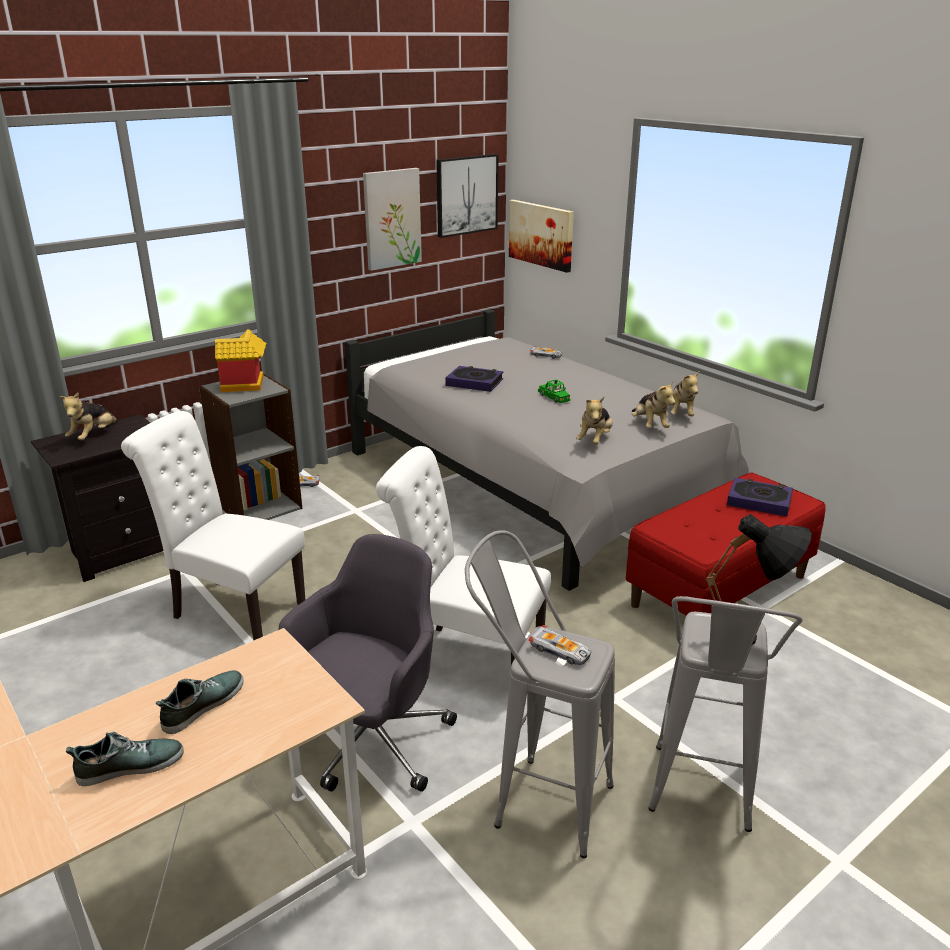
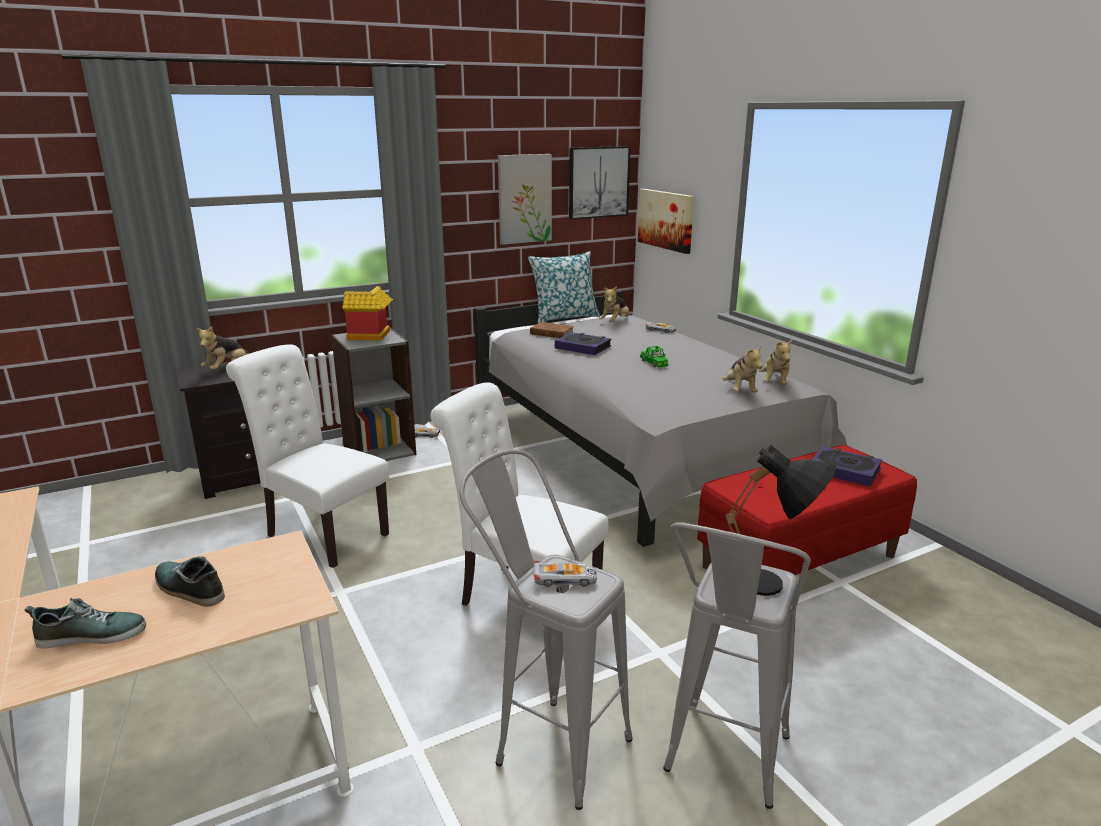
camera: 10 degrees right, 5 degrees down
(202, 705) = (188, 589): shoe -> shoe turned 105 degrees counterclockwise
(369, 743) = (401, 666): grey office chair -> none
(435, 366) = (552, 333): none -> brown book
(438, 344) = (564, 317): none -> pillow
(560, 651) = (565, 579): toy car -> toy car turned 45 degrees counterclockwise
(595, 440) = (680, 399): plush toy -> plush toy (615, 322)

